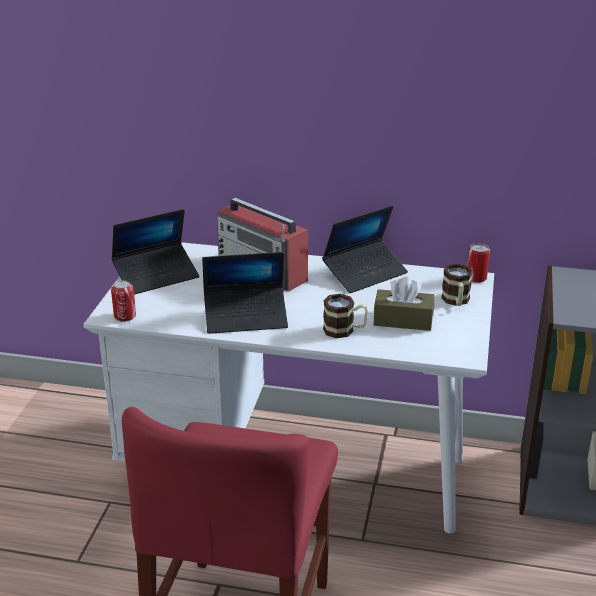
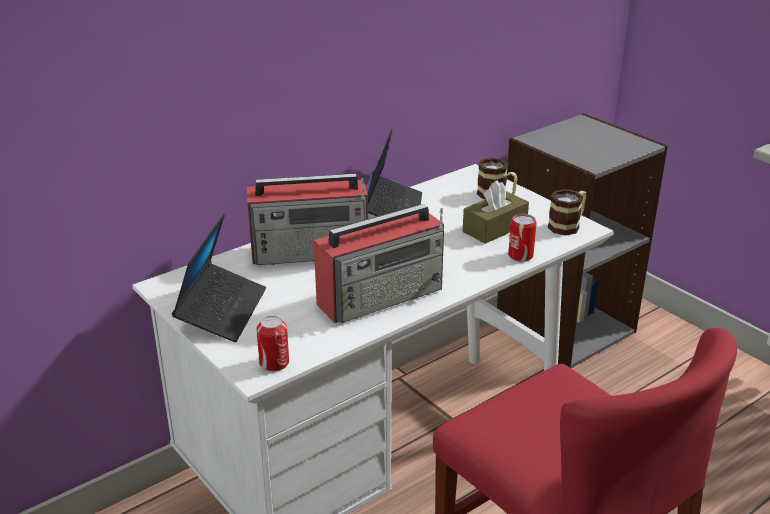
camera: 50 degrees left, 0 degrees up
(246, 317) = (382, 296): laptop -> radio
(344, 330) = (475, 259): mug -> mug (568, 225)
(476, 278) = (472, 173): can -> can (520, 255)

